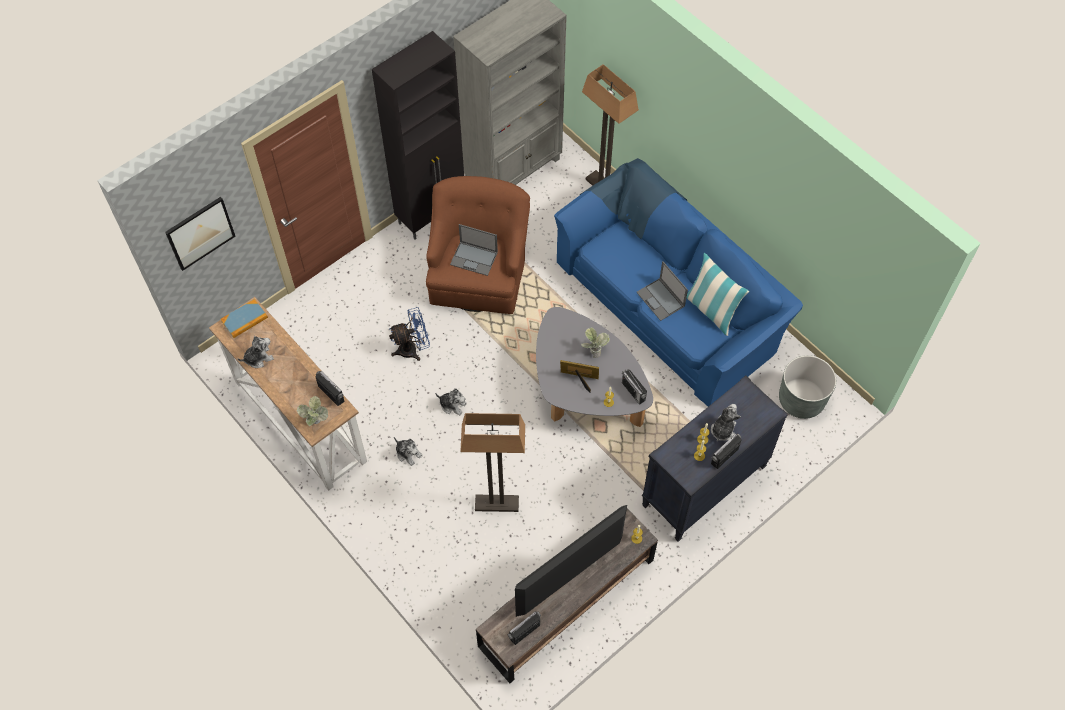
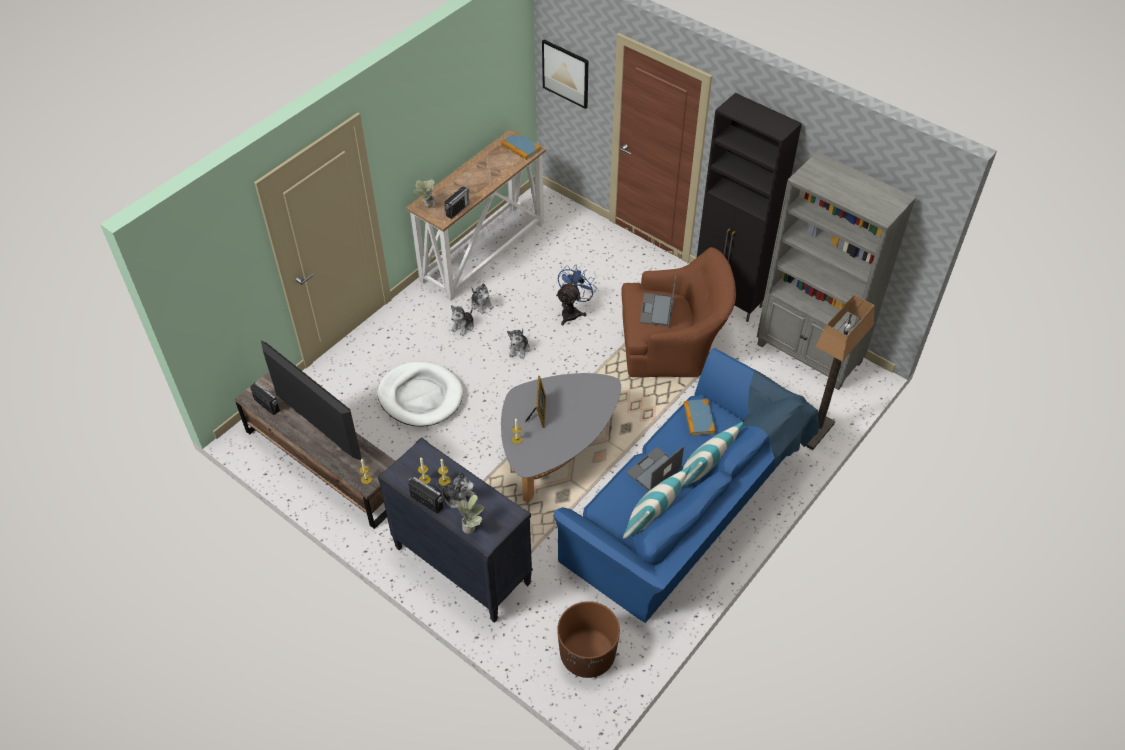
camera: 80 degrees right, 10 degrees down
(258, 358) = (485, 162): plush toy -> plush toy (481, 304)
(413, 349) = (572, 311): blue fan -> blue fan turned 120 degrees counterclockwise
(496, 504) = (420, 396): floor lamp -> white dog bed
(593, 351) = (575, 420): potted plant -> potted plant (471, 526)
(609, 254) = (698, 418): none -> book
(633, 391) = (533, 459): radio -> none
(669, 263) = (704, 474): none -> pillow
(801, 400) = (587, 654): grey planter -> brown planter

